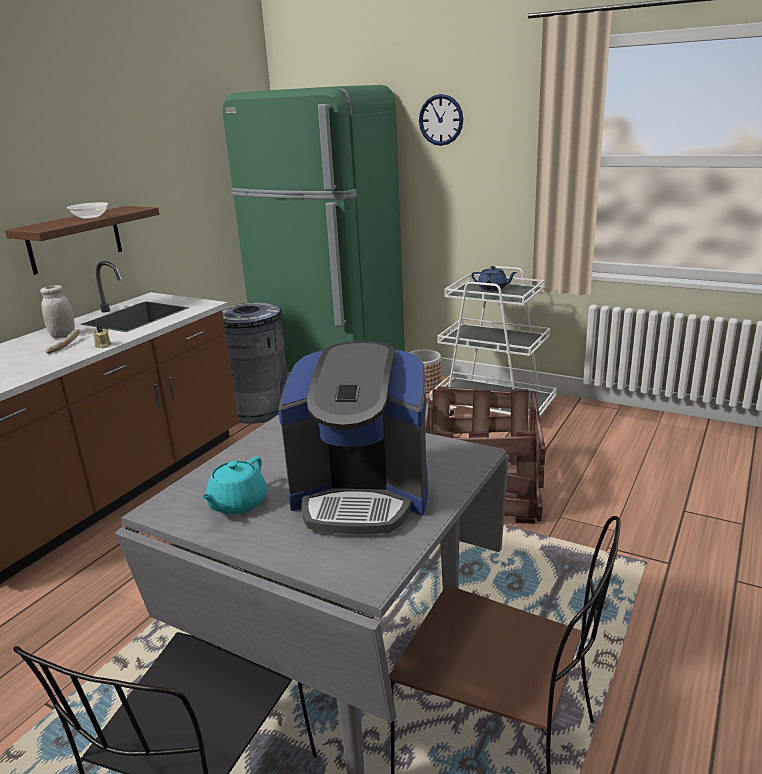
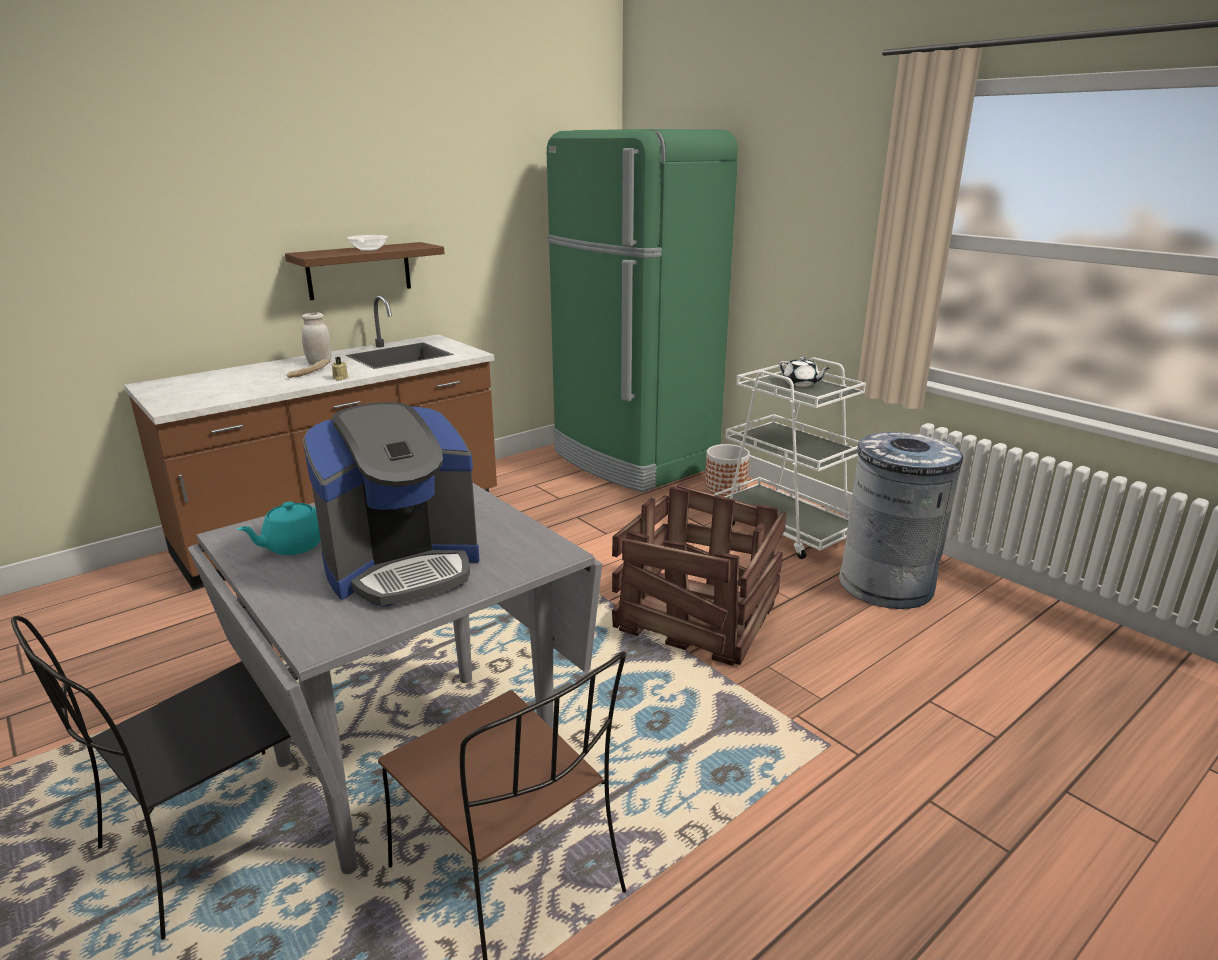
camera: 20 degrees right, 0 degrees up
(259, 409) = (537, 477): grey trash can -> grey trash can (886, 585)
(361, 496) = (403, 566): coffee machine -> coffee machine turned 60 degrees counterclockwise
(441, 120) = (783, 175): wall clock -> none
(493, 288) = (801, 384): blue teapot -> white teapot

